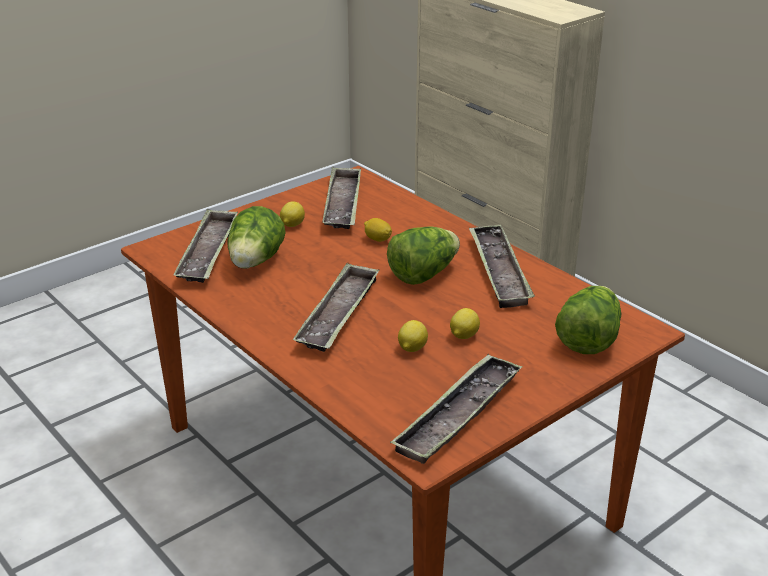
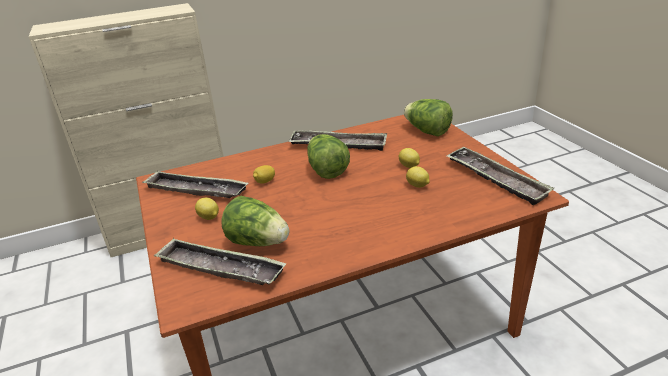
camera: 70 degrees left, 0 degrees up
(339, 314) = (361, 209): tray -> none

